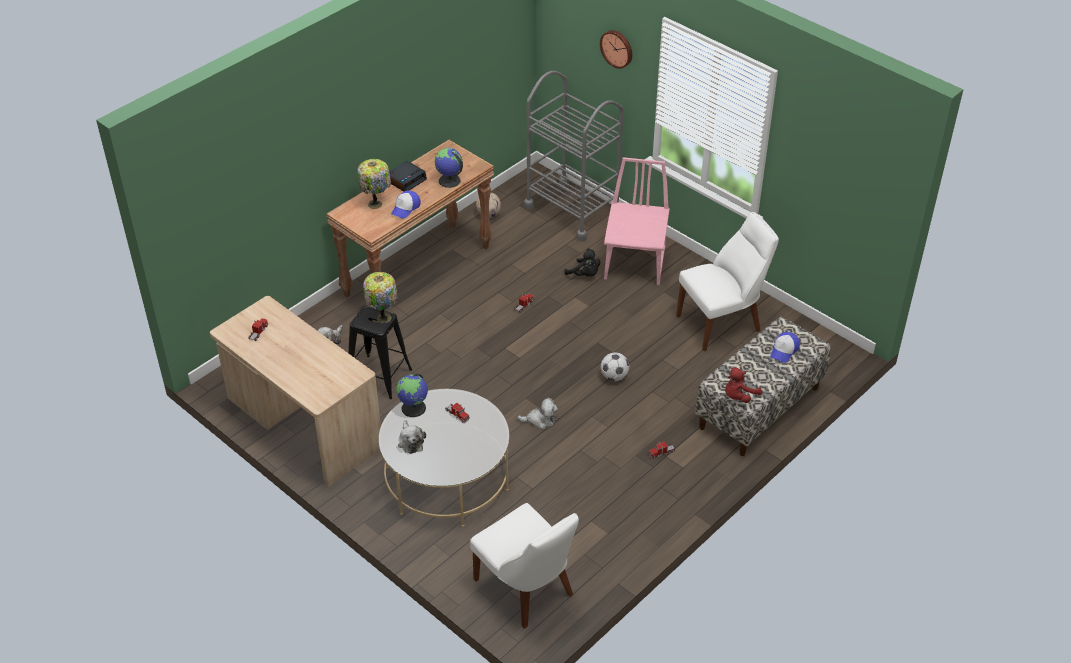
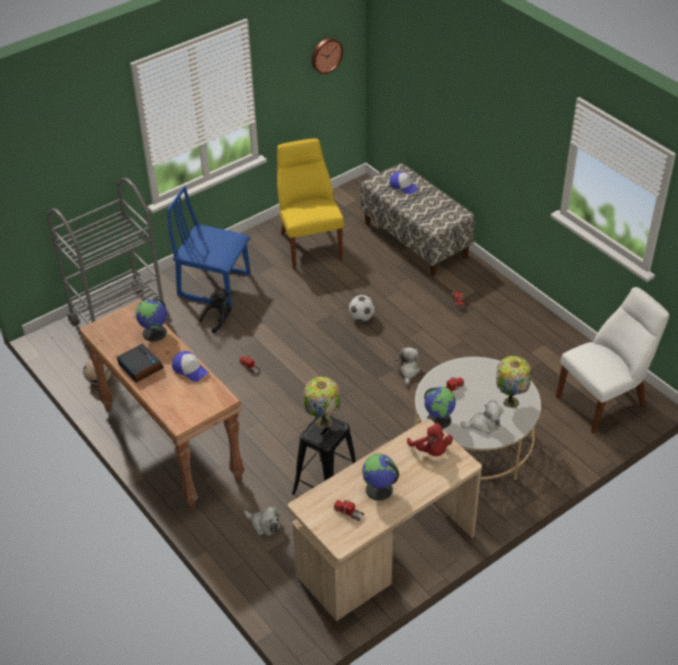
camera: 80 degrees left, 0 degrees up
(284, 348) = (379, 490): none -> globe
(376, 204) = (174, 393): table lamp -> table lamp (510, 401)
(617, 48) = (90, 136): wall clock -> wall clock (326, 55)
(635, 263) = (214, 285): pink chair -> blue chair
(722, 322) = (309, 244): white chair -> yellow chair
(738, 396) = (452, 217): red plush toy -> red plush toy (431, 450)

